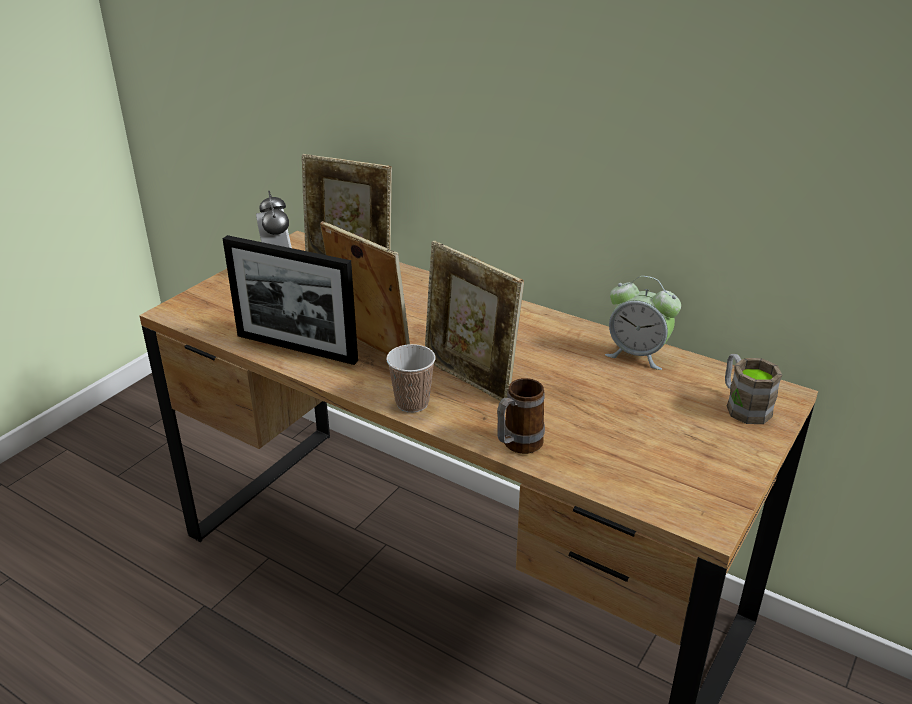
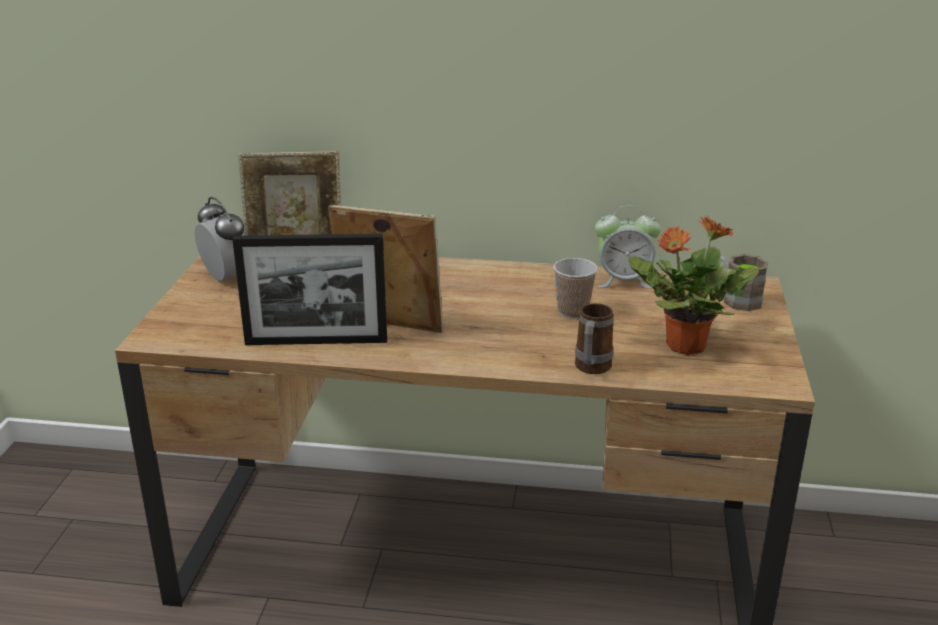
camera: 25 degrees left, 5 degrees down
(412, 403) = (470, 360): cup -> cup (573, 312)
(469, 379) = (503, 330): picture frame -> none
(637, 446) = (683, 346): none -> potted plant

